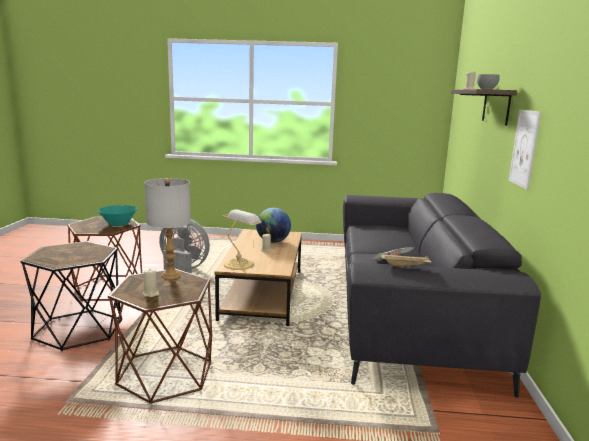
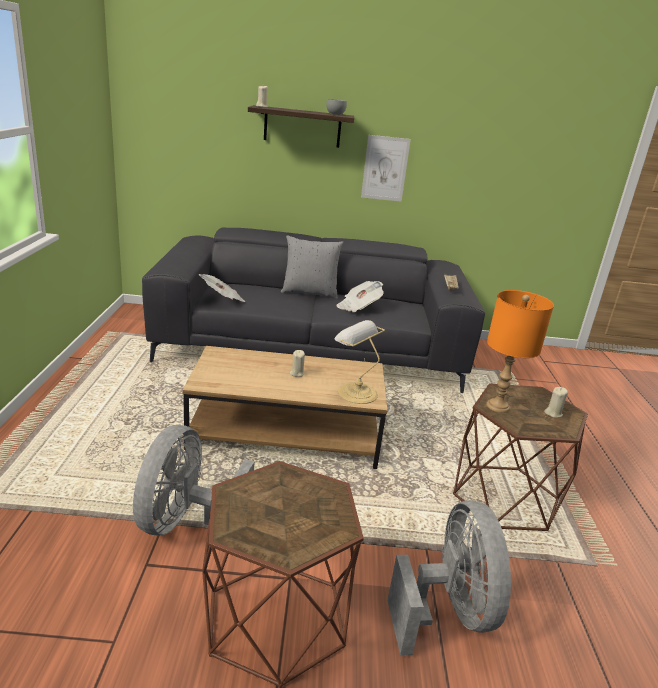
camera: 95 degrees left, 10 degrees up
(78, 330) = (448, 611): black side table -> grey fan
(118, 224) = (282, 488): turquoise bowl -> none
(171, 275) = (497, 406): grey table lamp -> orange table lamp
(273, 241) = (256, 367): globe -> none
(365, 226) = (222, 299): none -> newspaper
(415, 251) = (309, 292): none -> grey pillow

